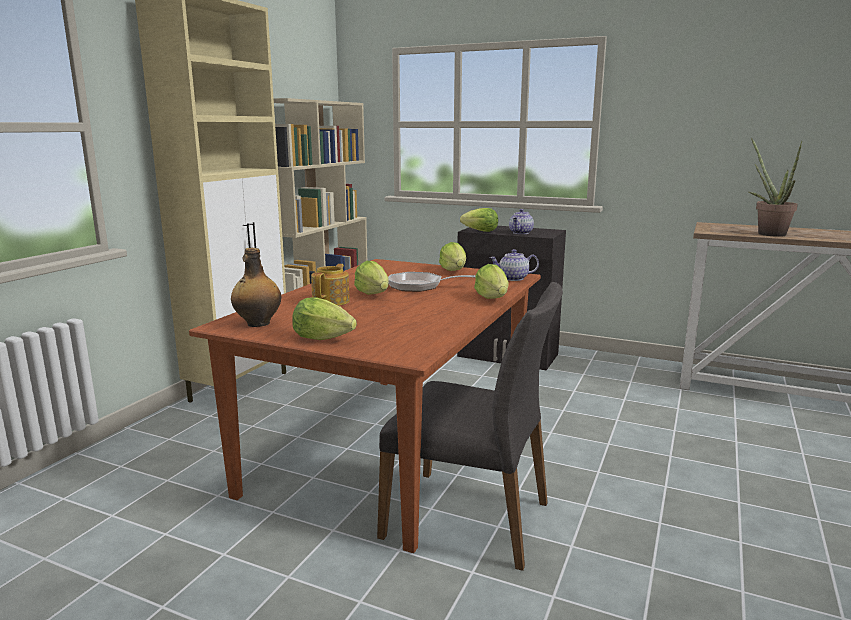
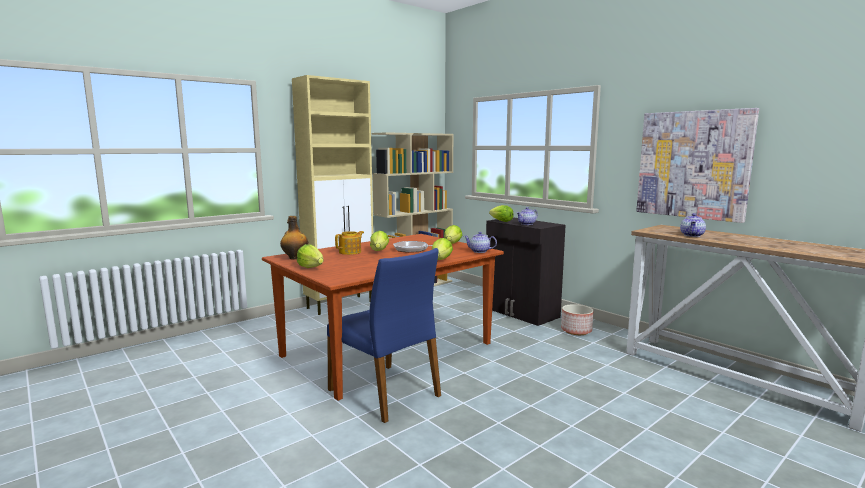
camera: 25 degrees right, 5 degrees down
(469, 518) = (386, 392): grey chair -> blue chair
(596, 369) = (576, 330): none -> planter
(738, 144) = (693, 164): none -> picture
(767, 233) = (692, 235): potted plant -> teapot

